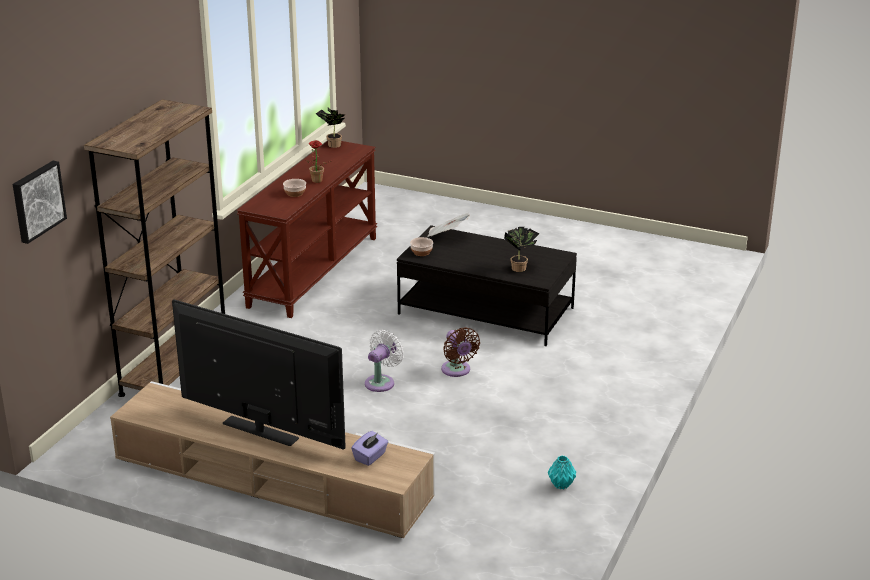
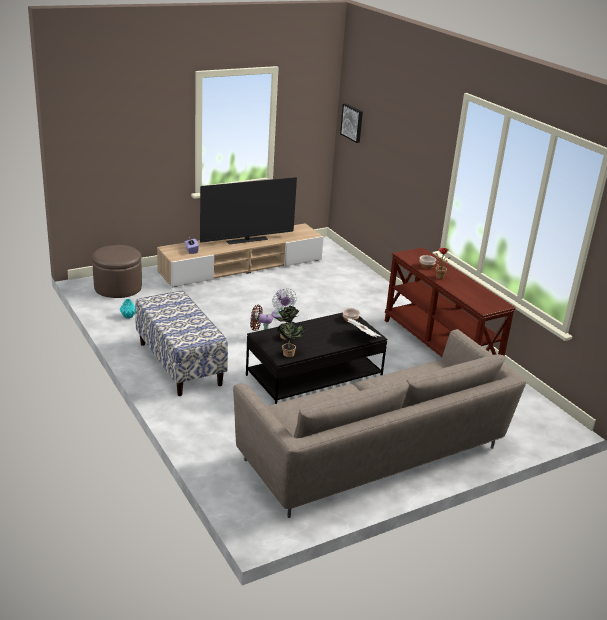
camera: 125 degrees right, 0 degrees up
(175, 371) = (364, 278): brown bookcase -> none
(332, 145) = (501, 303): potted plant -> potted plant (289, 353)
(503, 545) = (118, 287): none -> brown ottoman
(558, 245) = (375, 456): none -> beige sofa
(594, 392) = (179, 364): none -> bench

